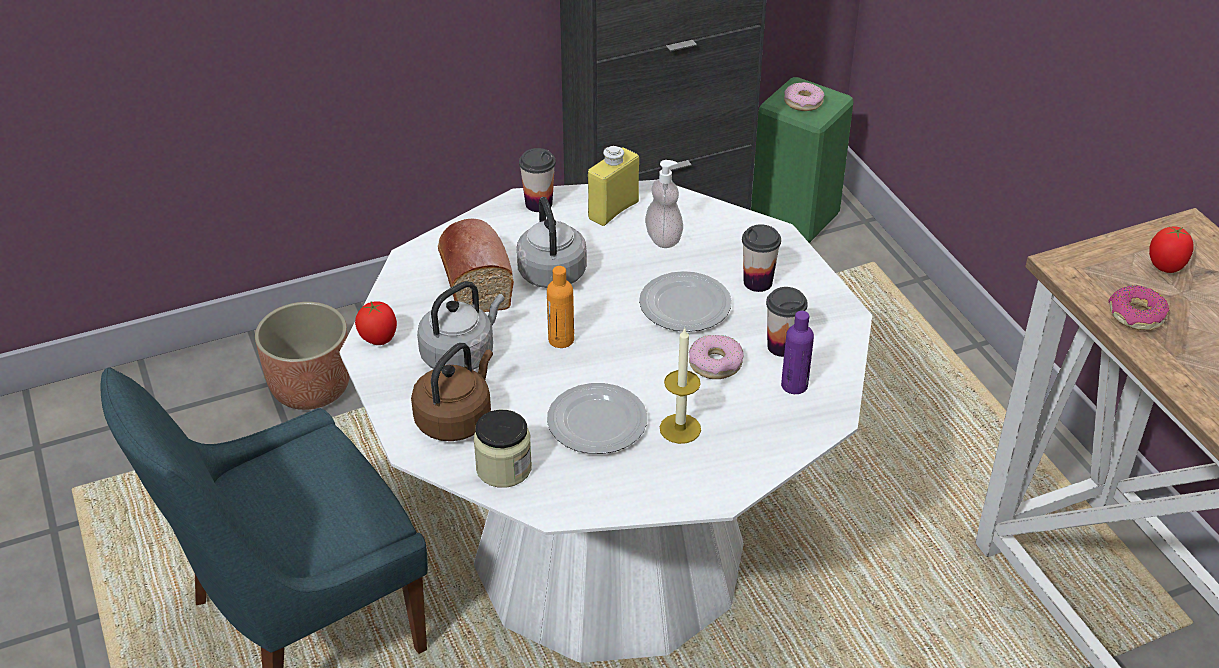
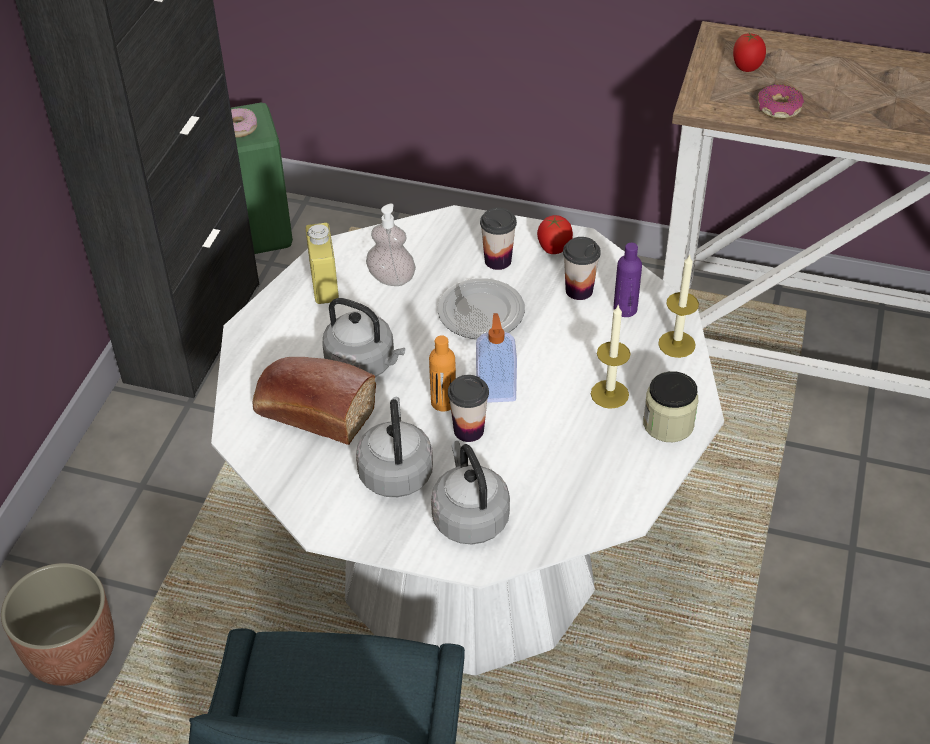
camera: 50 degrees left, 5 degrees up
(379, 340) = (320, 514): tomato -> tomato (553, 250)
(456, 419) = (469, 516): brown kettle -> grey kettle
(504, 468) = (554, 518): jar -> jar (668, 424)
(538, 204) = (264, 321): cup -> cup (468, 430)
(597, 422) = (557, 435): plate -> none
(606, 361) = (495, 391): none -> soap dispenser
(715, 363) = (560, 334): donut -> none
(791, 439) = (676, 344): none -> candle

